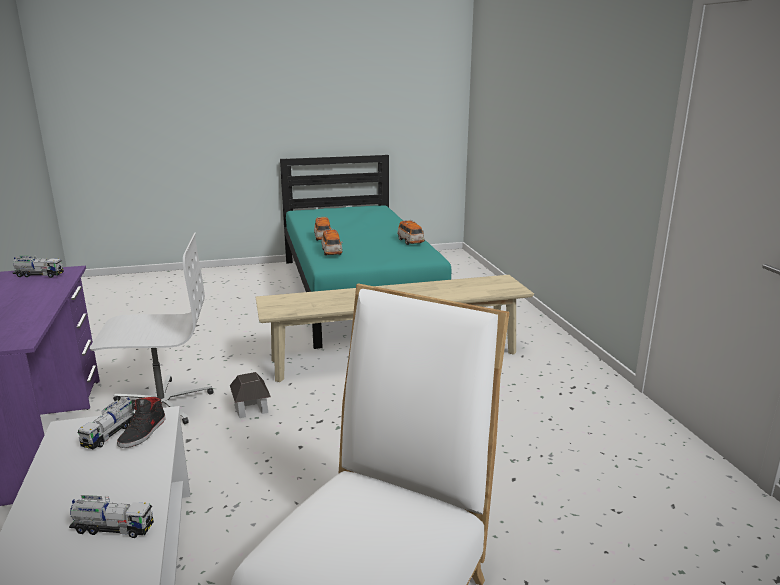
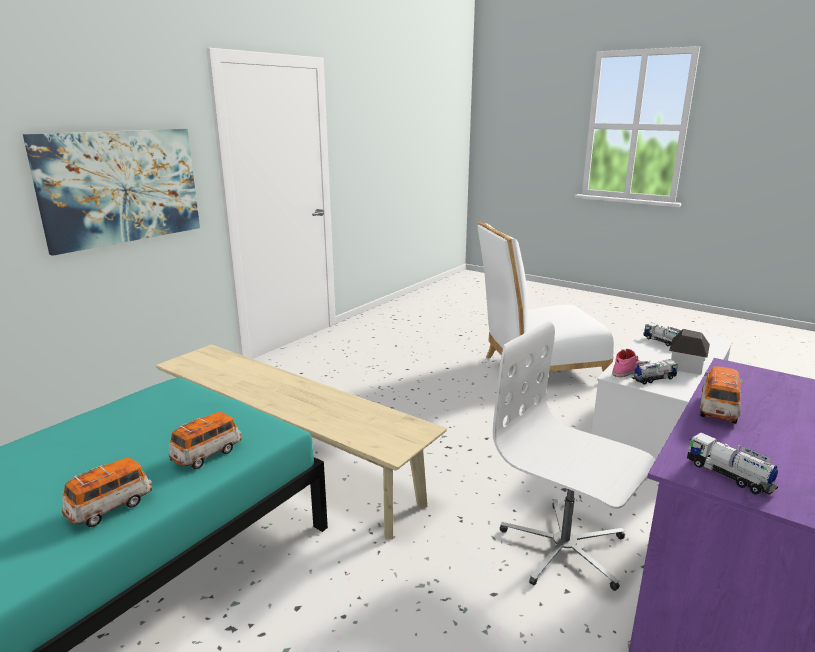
camera: 130 degrees left, 0 degrees up
(143, 433) = (631, 371): black shoe -> pink shoe
(251, 409) = (484, 488): toy house -> toy house (685, 366)
(410, 241) = (92, 422): toy car -> toy car (718, 410)
(596, 137) = (121, 187): none -> picture

